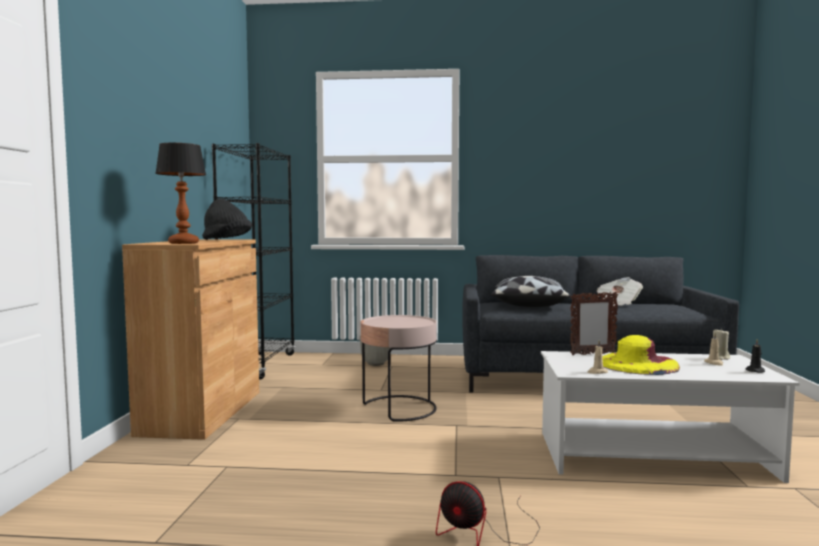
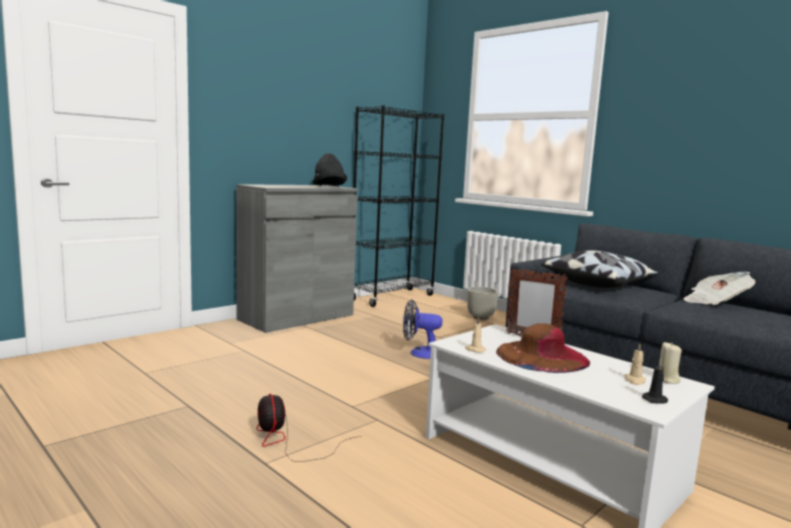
camera: 40 degrees right, 5 degrees up
(184, 243) = (270, 186): table lamp -> none
(202, 412) = (296, 317): brown cabinet -> grey cabinet
(399, 408) = (419, 353): pink side table -> fan
(636, 364) = (542, 356): yellow hat -> brown hat

